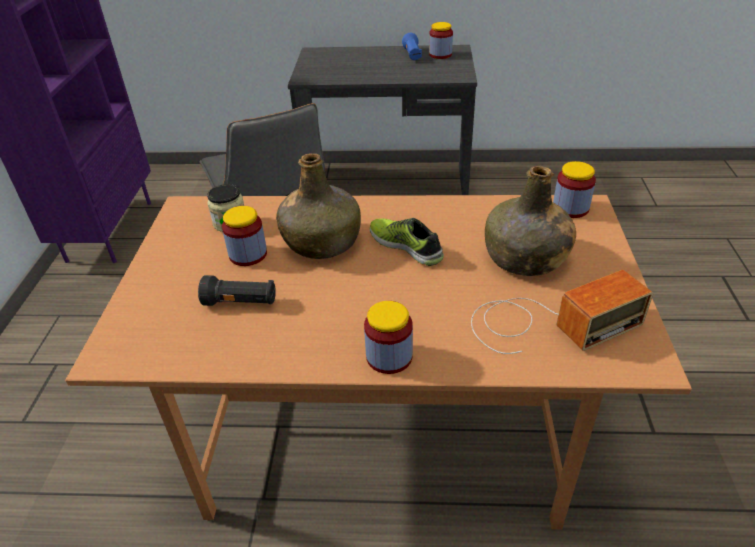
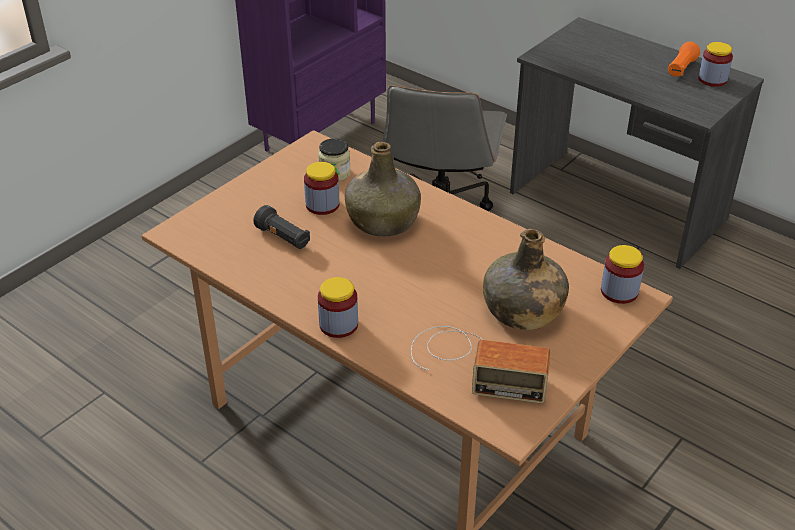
camera: 35 degrees right, 0 degrees up
(406, 246) = (442, 255): shoe -> none
(412, 55) = (681, 69): blue flashlight -> orange flashlight

